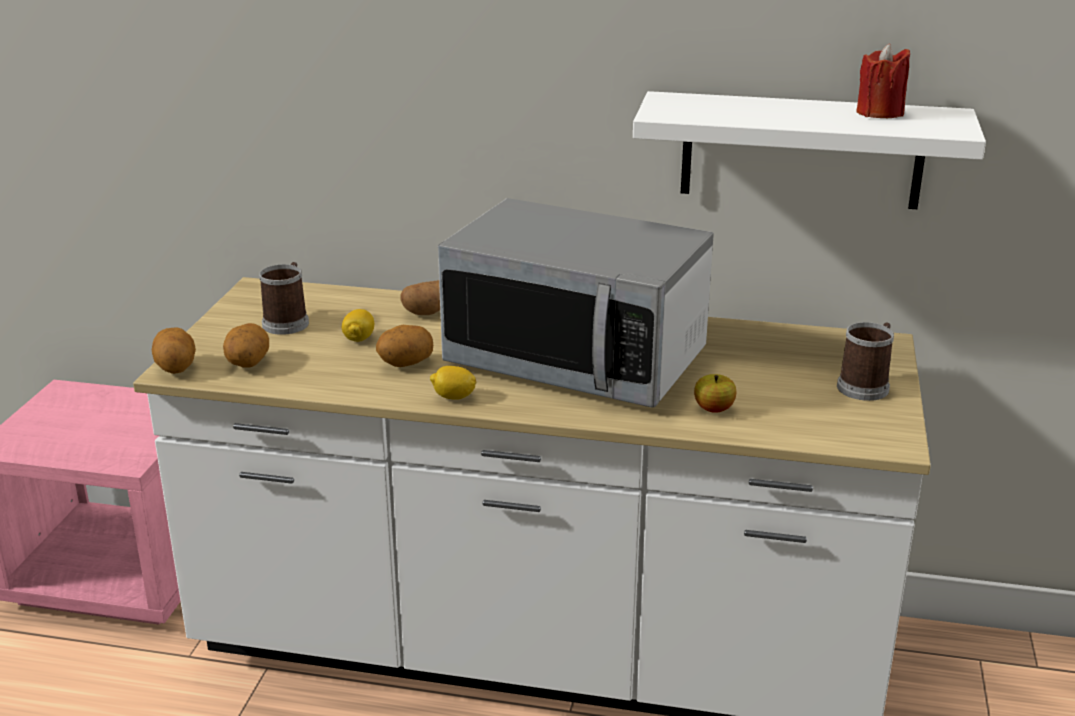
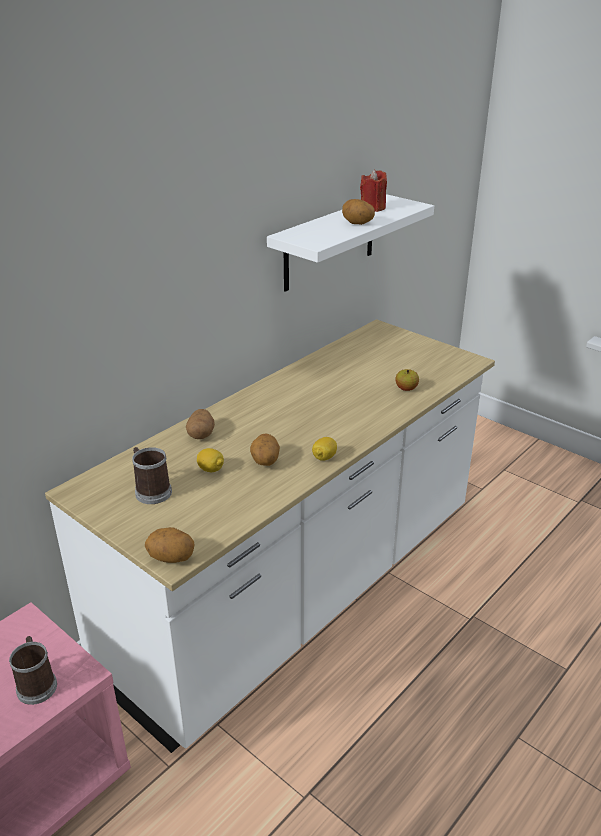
camera: 60 degrees left, 5 degrees up
(247, 364) = (199, 523): potato -> potato (357, 224)
(576, 359) = (317, 407): microwave -> none
(866, 386) = (416, 347): mug -> mug (37, 684)

